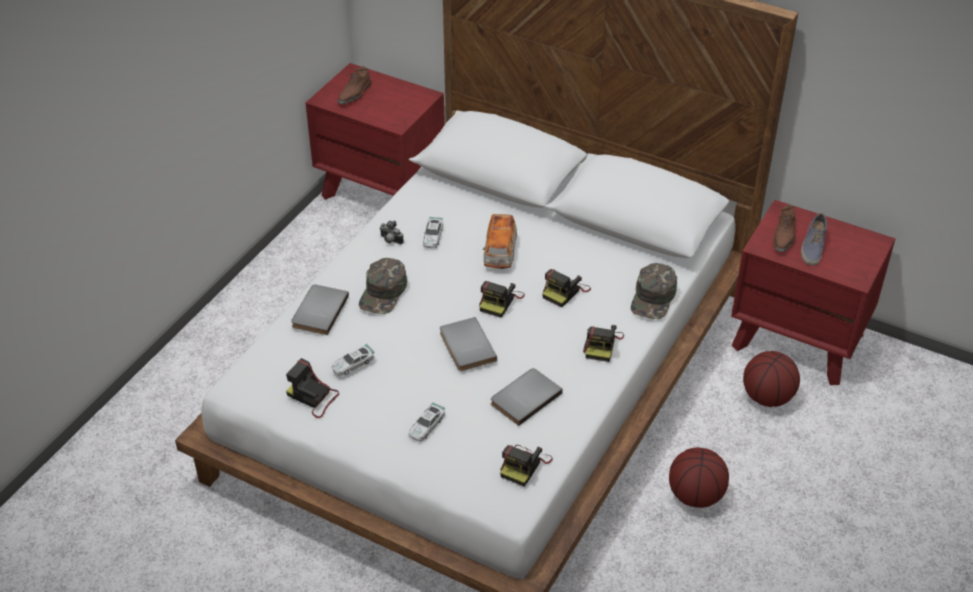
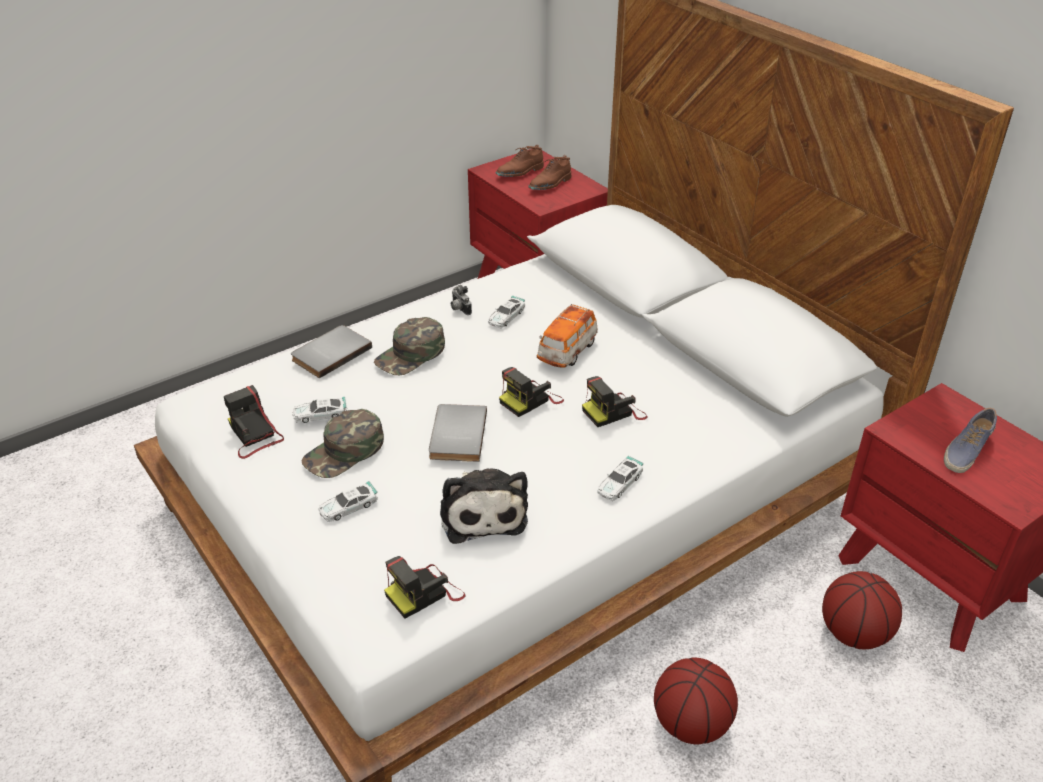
camera: 25 degrees right, 5 degrees down
(524, 397) = (482, 512): grey book -> plush toy
(602, 345) = (619, 484): camera -> toy car
(653, 297) = (719, 450): green cap -> green cap (344, 452)
(783, 237) = (930, 428): brown shoe -> brown shoe (550, 184)

